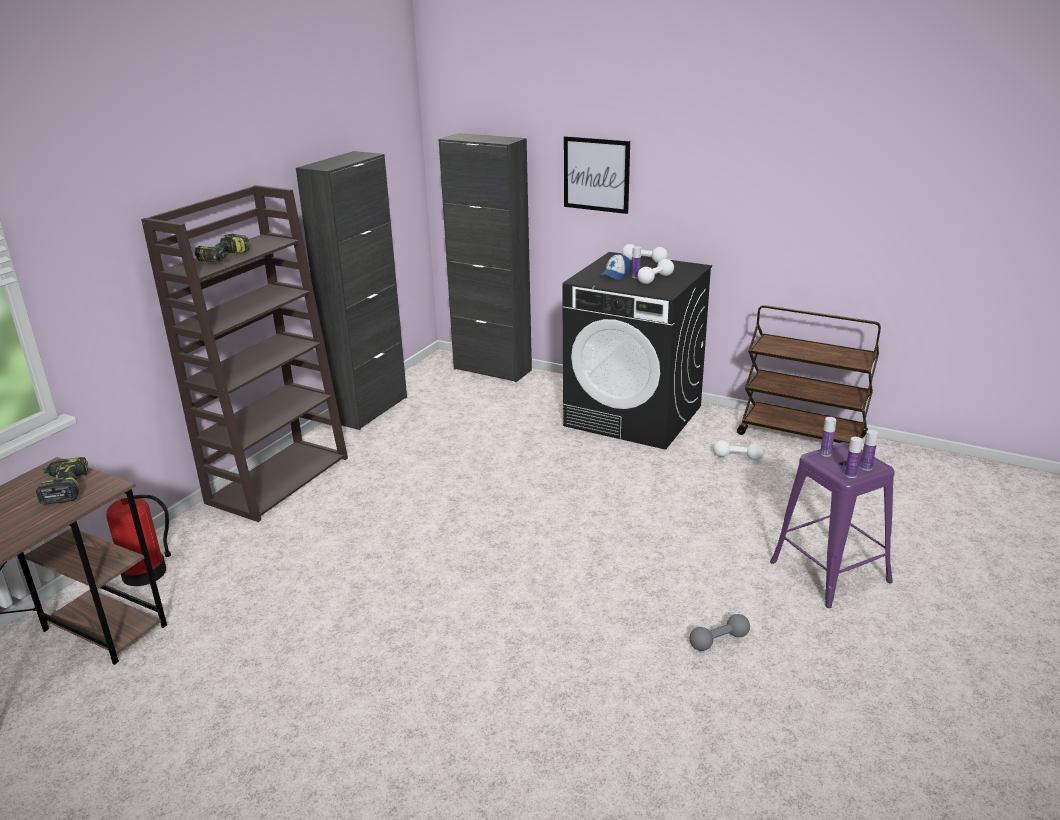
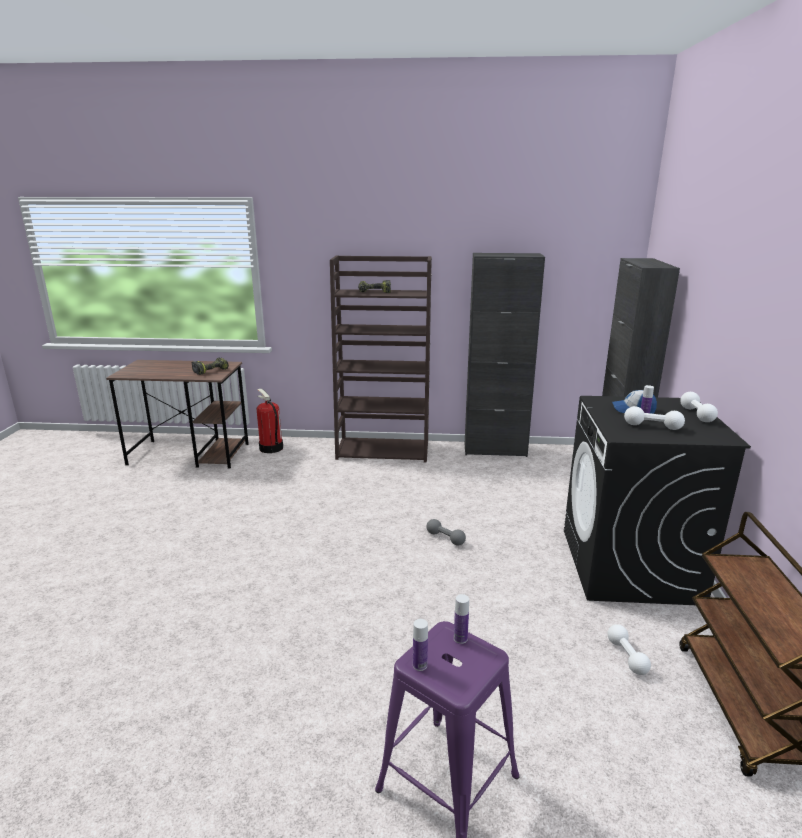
camera: 65 degrees right, 5 degrees down
(596, 174) = (710, 314): picture -> none
(719, 641) = (286, 704): grey dumbbell -> grey dumbbell (445, 538)
(866, 467) = (447, 678): bottle -> none

